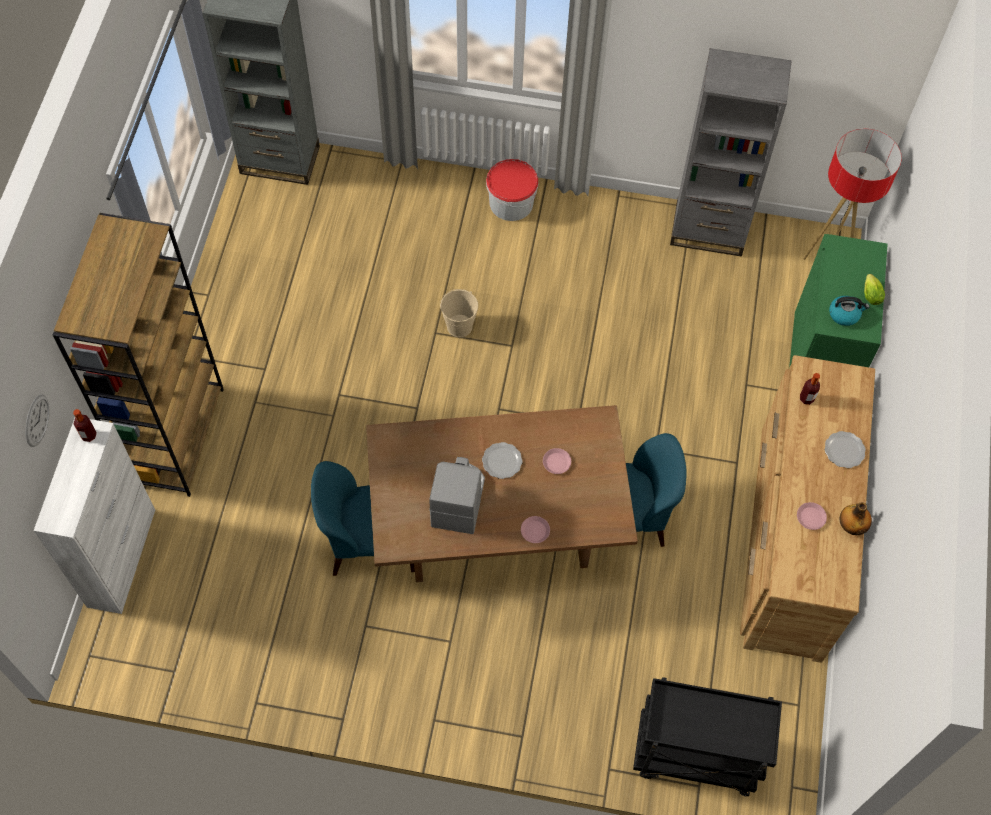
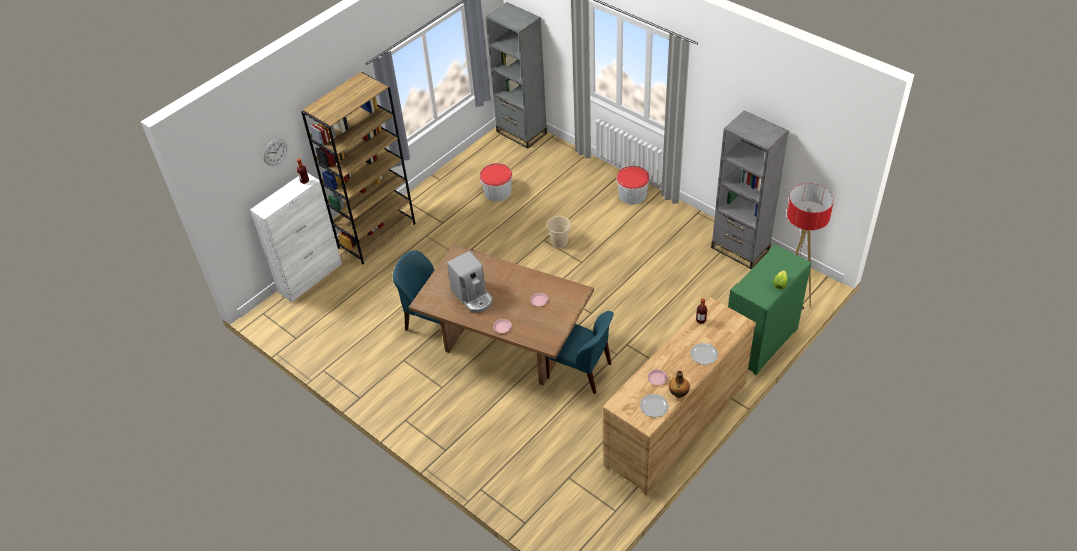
camera: 35 degrees right, 15 degrees down
(312, 279) = (497, 192): none -> bucket
(458, 500) = (473, 296): coffee machine -> coffee machine turned 105 degrees clockwise
(502, 461) = (510, 288): plate -> plate (654, 406)
(693, 757) = (533, 507): black cart -> none
(844, 314) = (755, 287): kettle -> none

